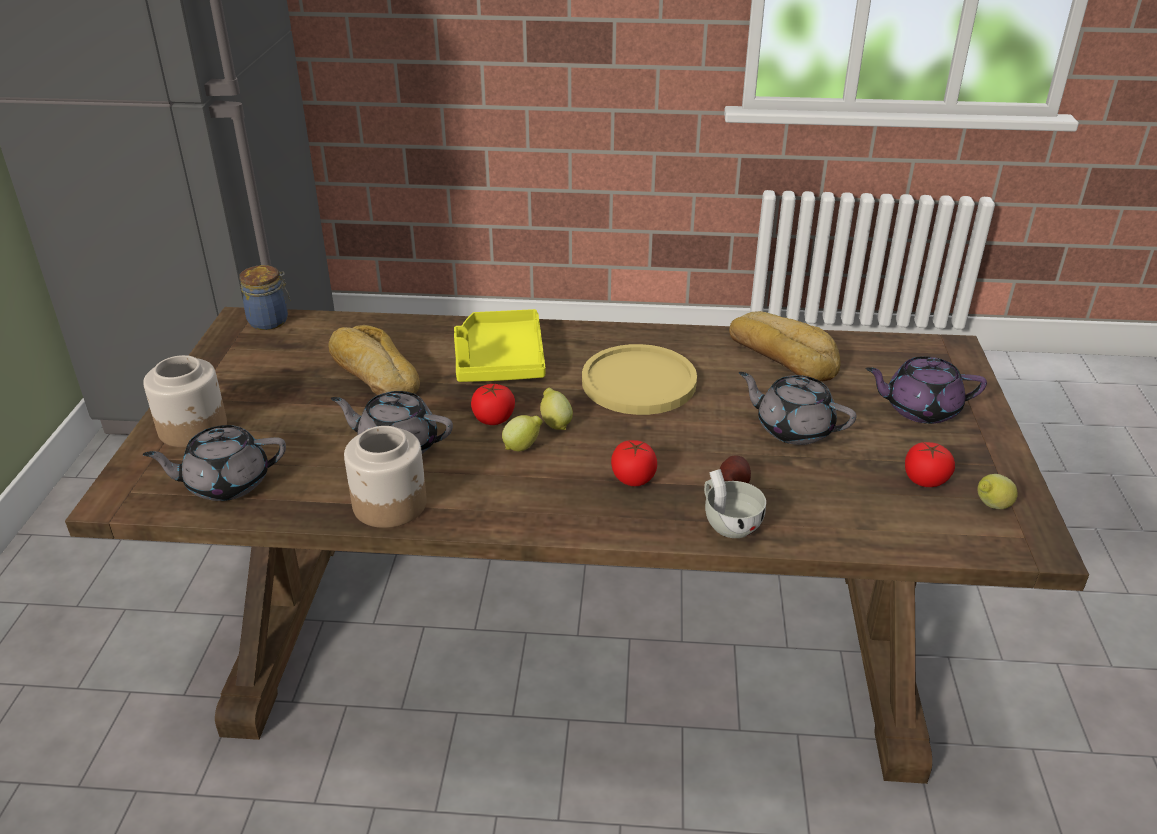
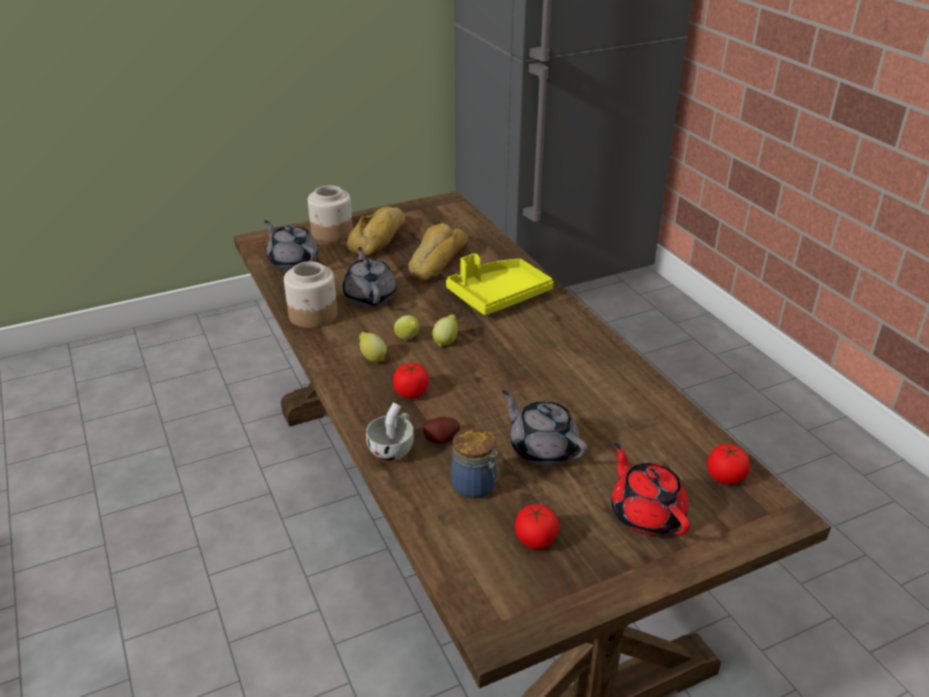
camera: 60 degrees right, 0 degrees up
(270, 321) = (457, 209): jar -> jar (475, 486)
(493, 419) = (429, 317): tomato -> tomato (725, 477)
(639, 382) = (532, 358): yellow plate -> none
(783, 355) = (648, 415): bread -> bread (380, 238)
(793, 428) = (542, 448): grey teapot -> grey teapot turned 45 degrees counterclockwise
(920, 409) = (646, 513): purple teapot -> red teapot
(991, 507) = (529, 589): lemon -> lemon (372, 358)

